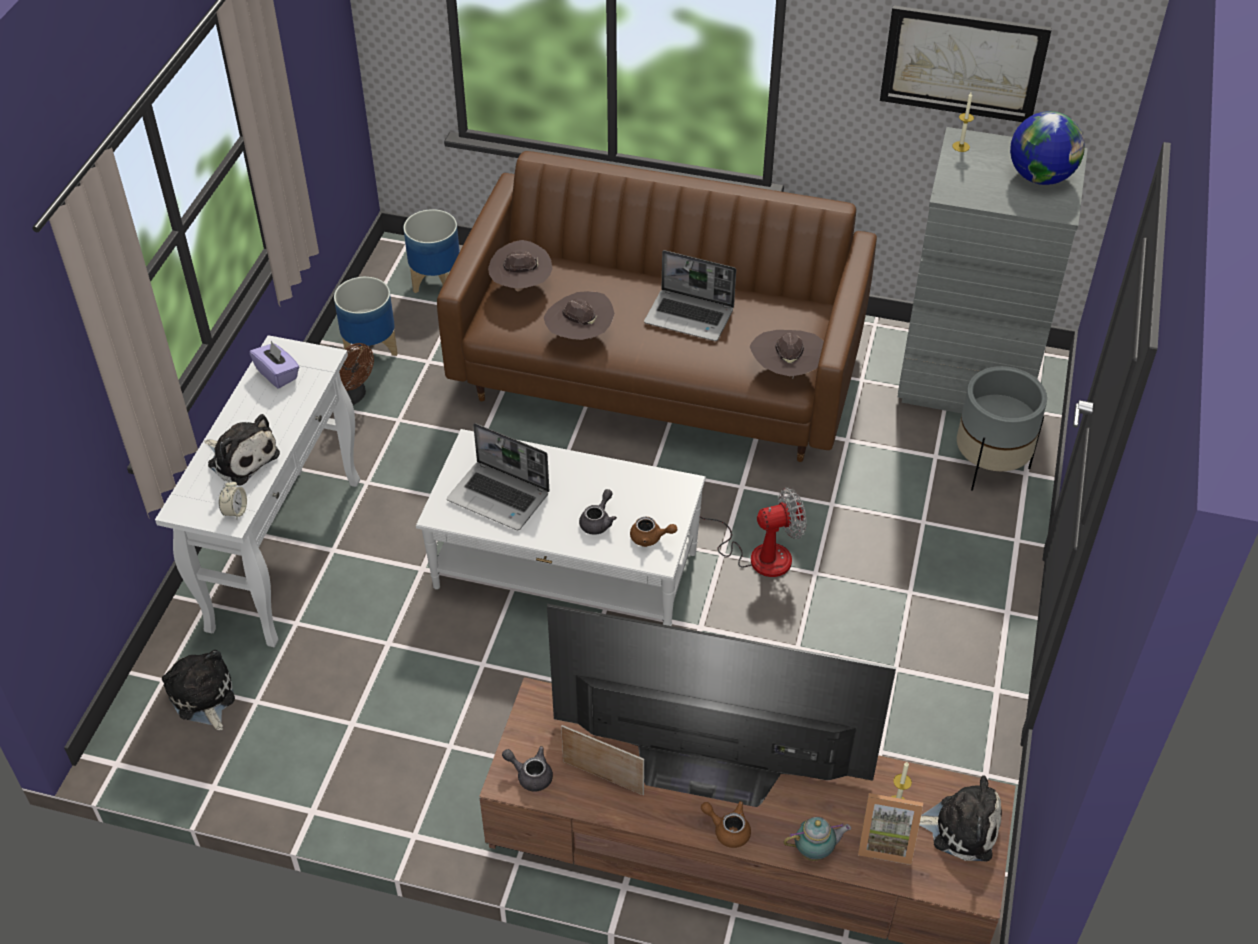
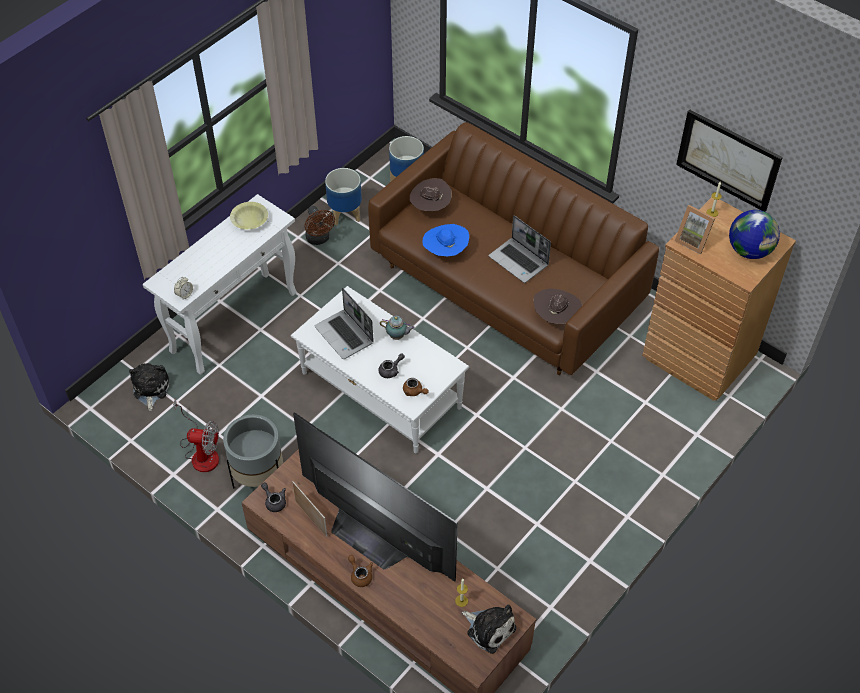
camera: 25 degrees right, 5 degrees up
(241, 458) = (204, 264): plush toy -> none
(277, 374) = (249, 220): purple tissue box -> yellow bowl
(579, 336) = (445, 251): brown hat -> blue hat
(757, 553) = (497, 422): fan -> fan (201, 452)
(815, 851) = (400, 607): teapot -> teapot (397, 336)
(886, 841) = (442, 618): picture frame -> picture frame (693, 240)
(968, 378) = (699, 358): grey dresser -> brown dresser
(989, 466) = (676, 421): grey planter -> grey planter (258, 476)

